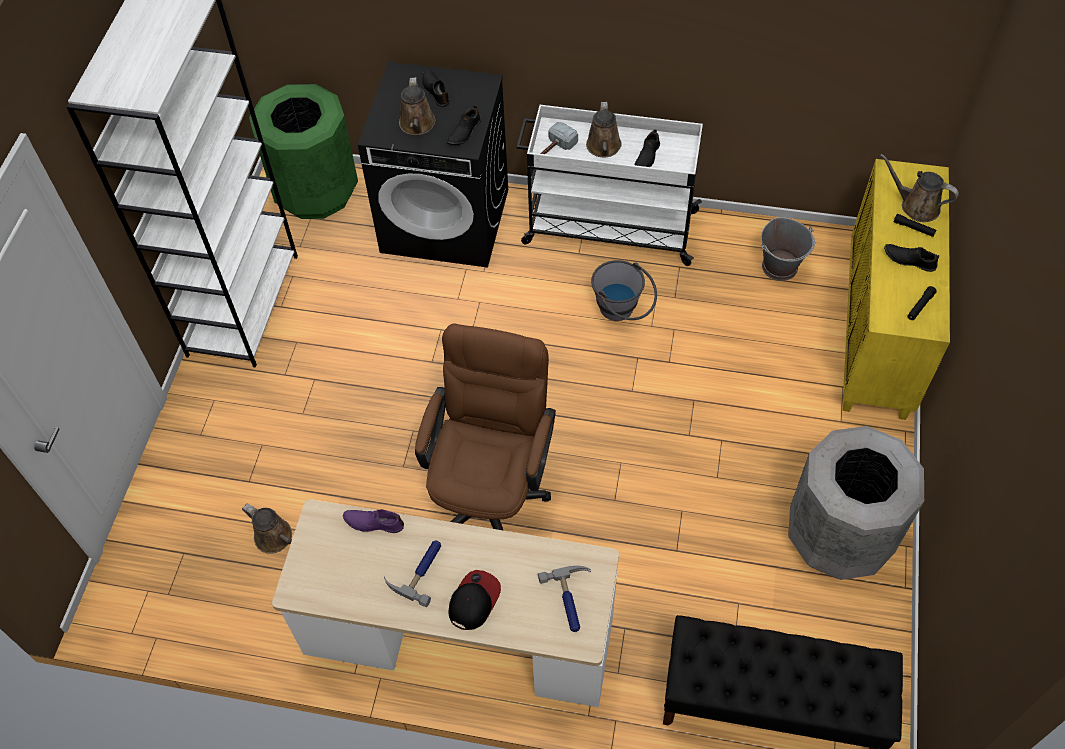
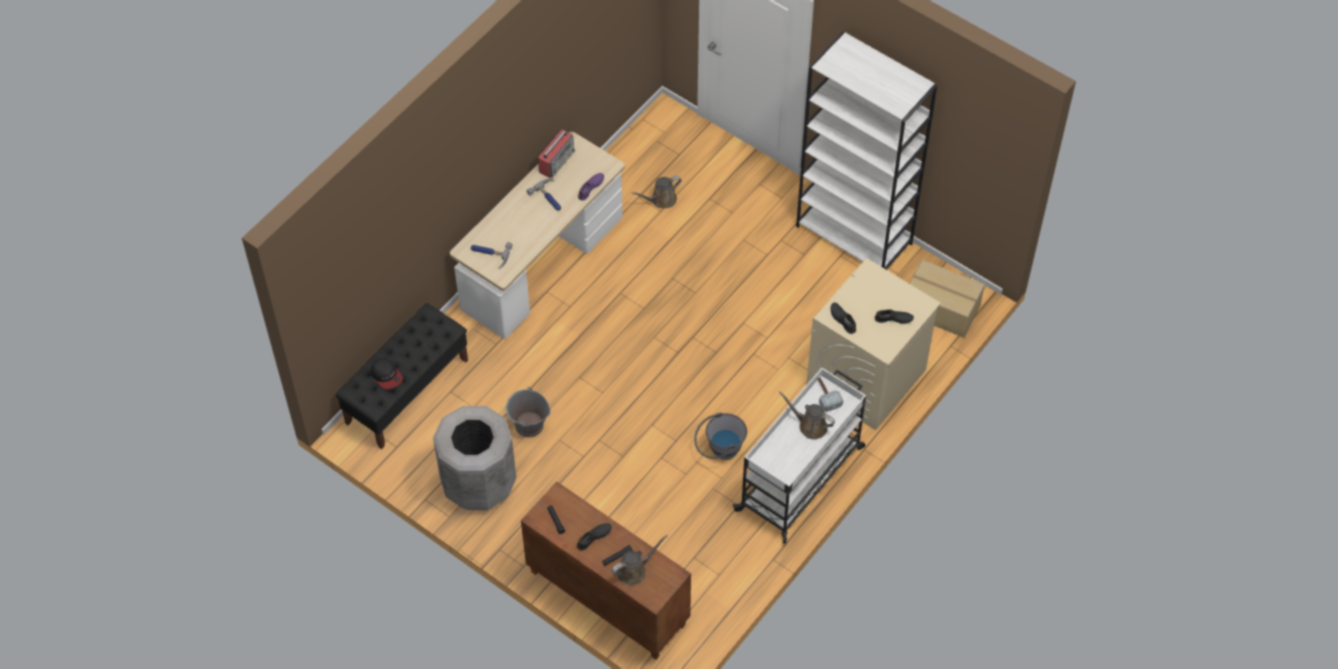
camera: 115 degrees right, 0 degrees up
(316, 191) = (940, 310): green trash can -> cardboard box
(342, 596) = (557, 161): none -> radio
(417, 125) = (865, 296): brown watering can -> none
(446, 220) = (866, 379): black washing machine -> beige washing machine
(473, 601) = (517, 213): cap -> cap (386, 375)
(491, 491) = (625, 316): brown office chair -> none
(647, 156) = (786, 448): black shoe -> none
(780, 267) = (700, 570): grey bucket -> grey bucket (529, 425)
(878, 334) = (606, 598): yellow cabinet -> brown cabinet

